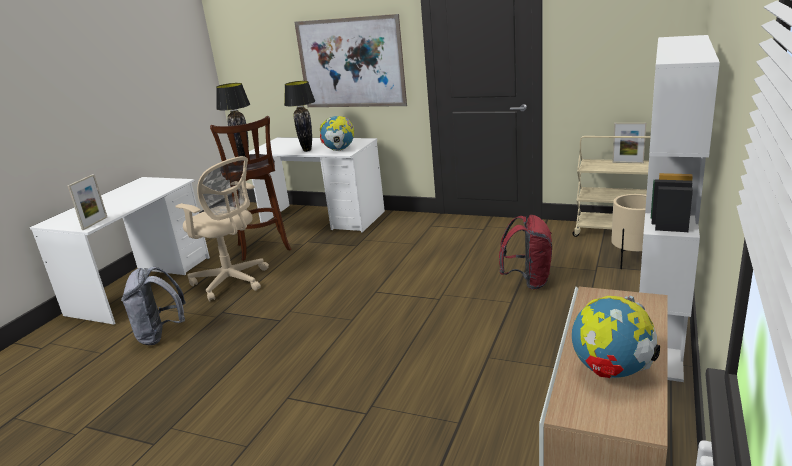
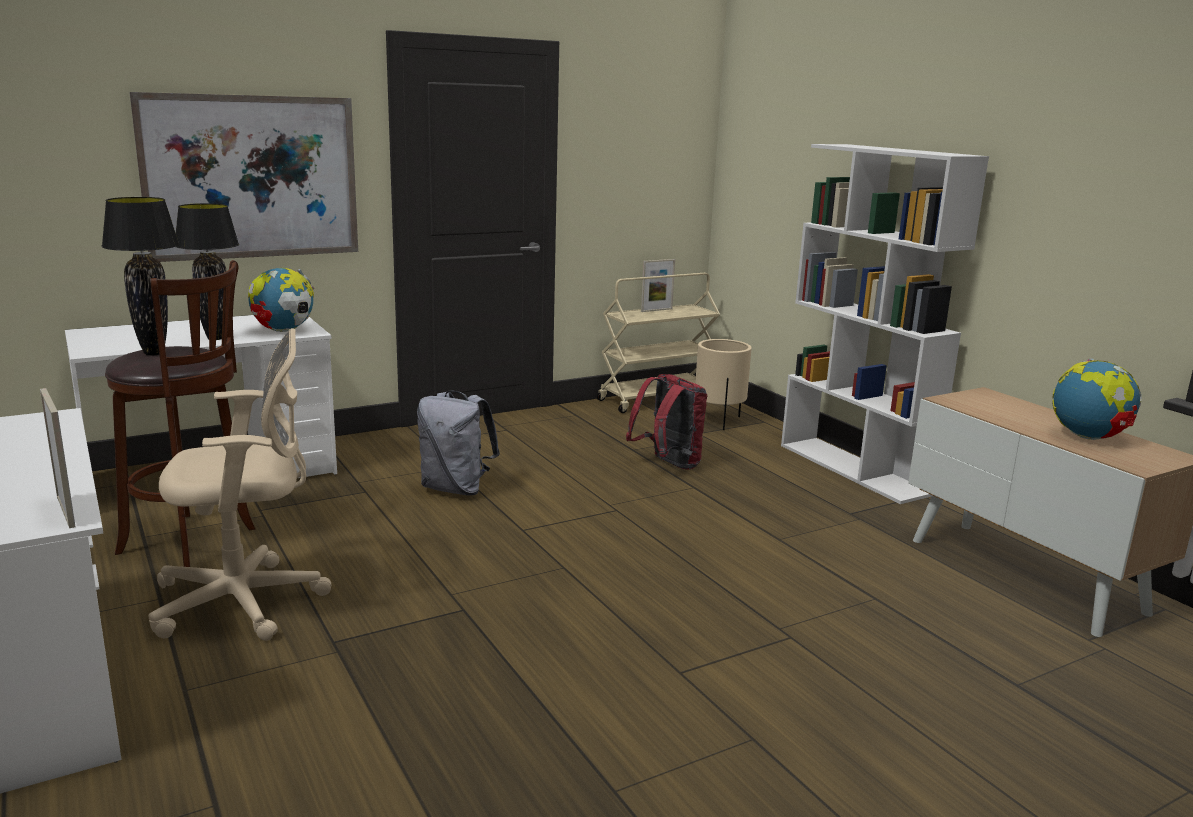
camera: 55 degrees left, 5 degrees down
(161, 335) = (287, 719): grey backpack -> grey backpack (456, 489)

